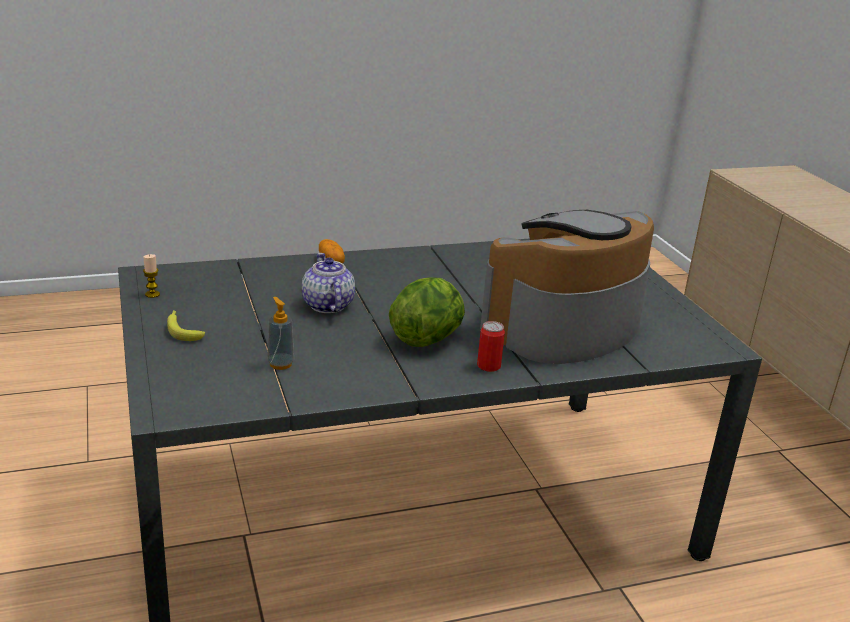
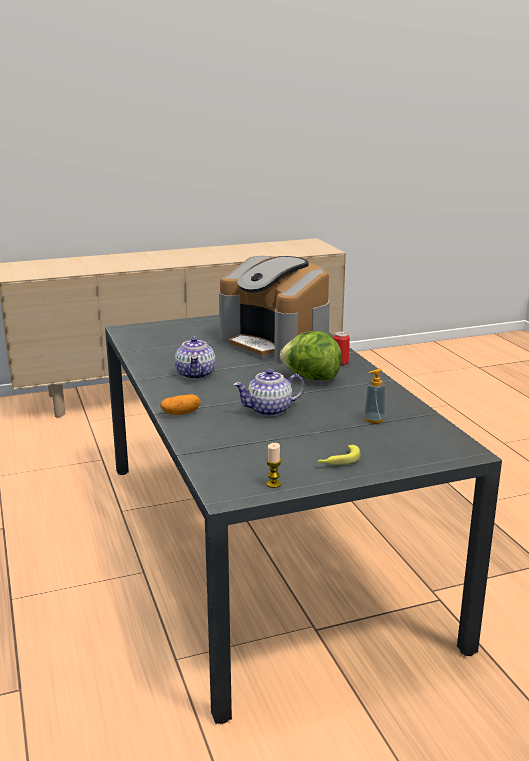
camera: 90 degrees left, 5 degrees down
(443, 273) = (196, 374): none -> teapot

